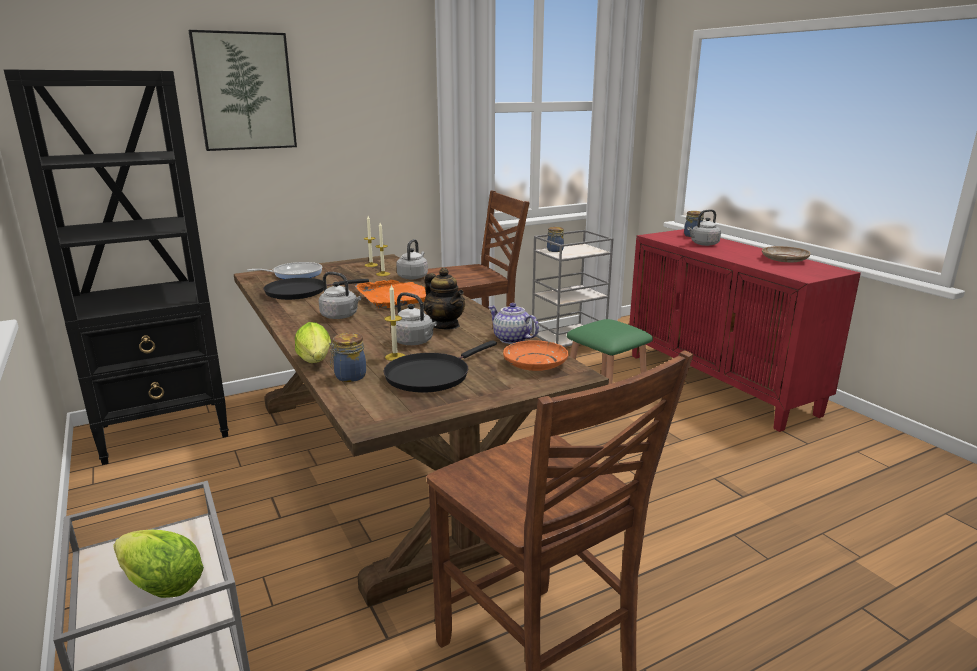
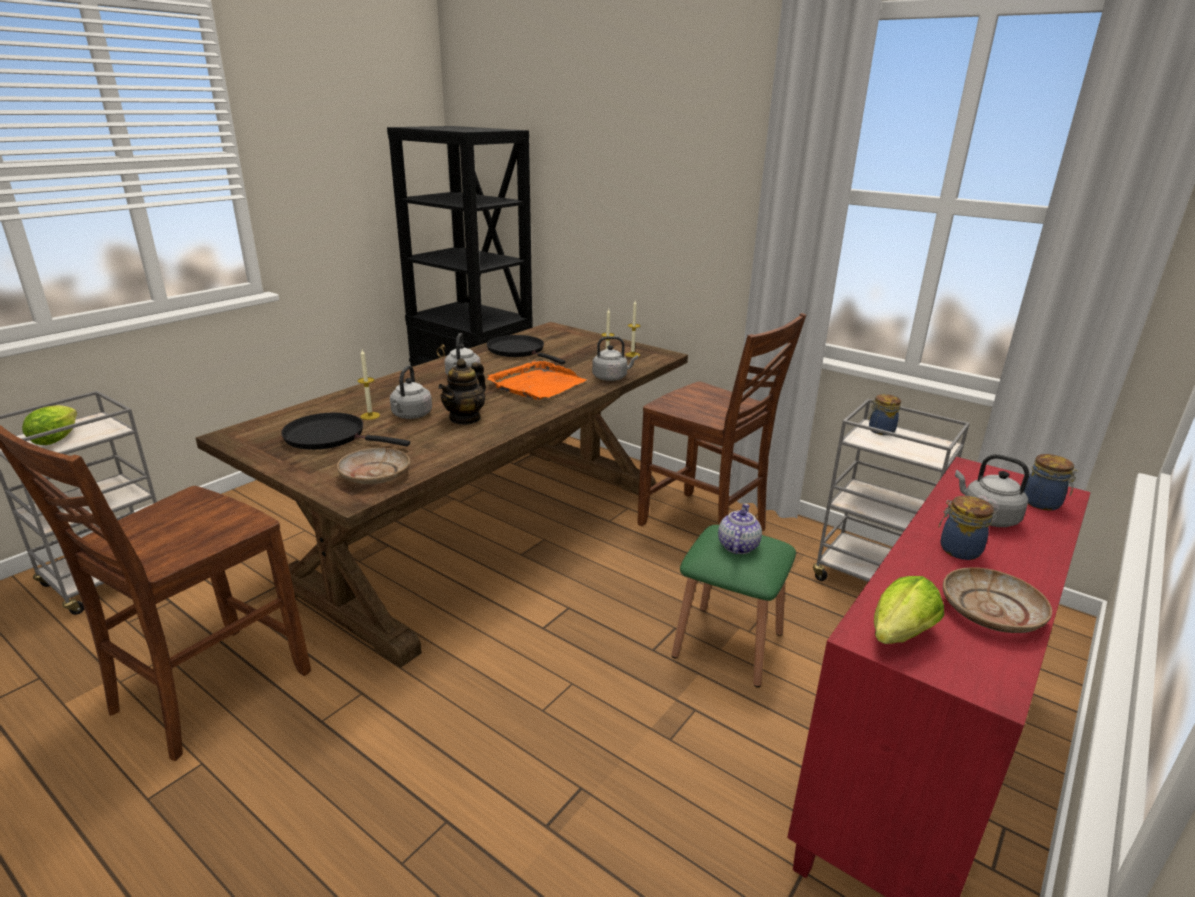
camera: 65 degrees right, 5 degrees up
(245, 91) = (588, 151): picture -> none
(295, 274) = (568, 338): frying pan -> none
(316, 362) = (347, 393): lettuce -> lettuce (897, 637)
(349, 377) = (319, 410): jar -> jar (957, 549)
(511, 339) = (441, 453): teapot -> teapot (737, 546)
(535, 363) = (375, 474): orange plate -> beige plate

